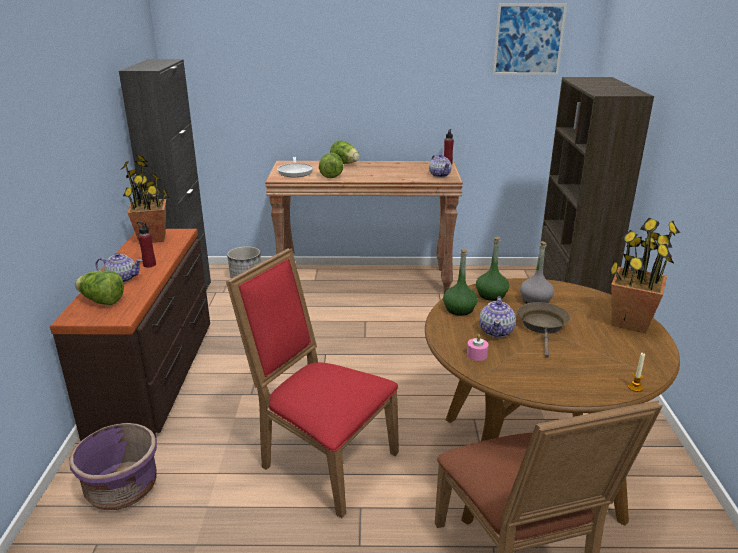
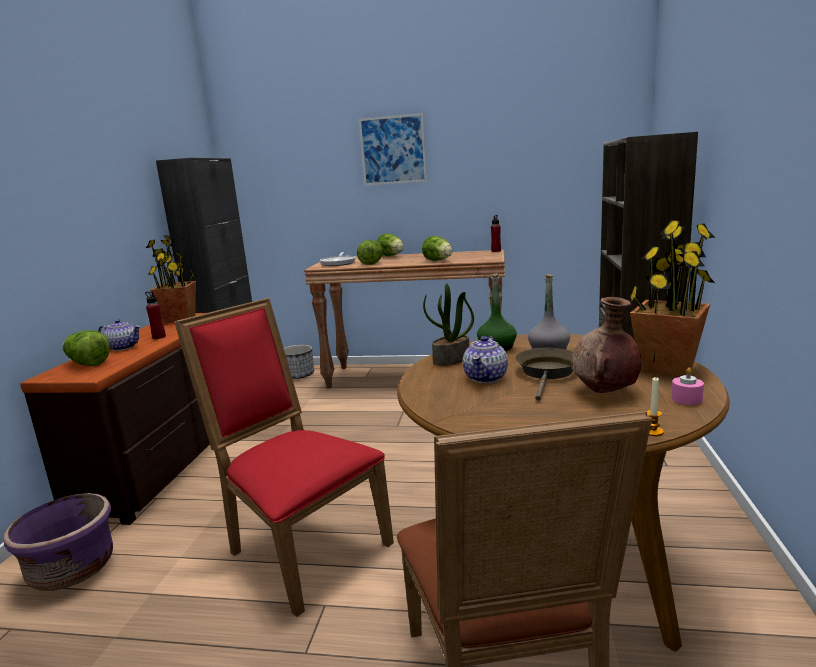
camera: 10 degrees right, 10 degrees down
(398, 176) = (438, 261): none -> lettuce
(440, 175) = (482, 258): teapot -> none
(459, 309) = (451, 360): green bottle -> potted plant
(477, 355) = (449, 399): pink candle -> pink candle (686, 399)
(528, 39) = (572, 118): picture -> picture (393, 150)
(592, 348) = (604, 392): none -> brown vase

